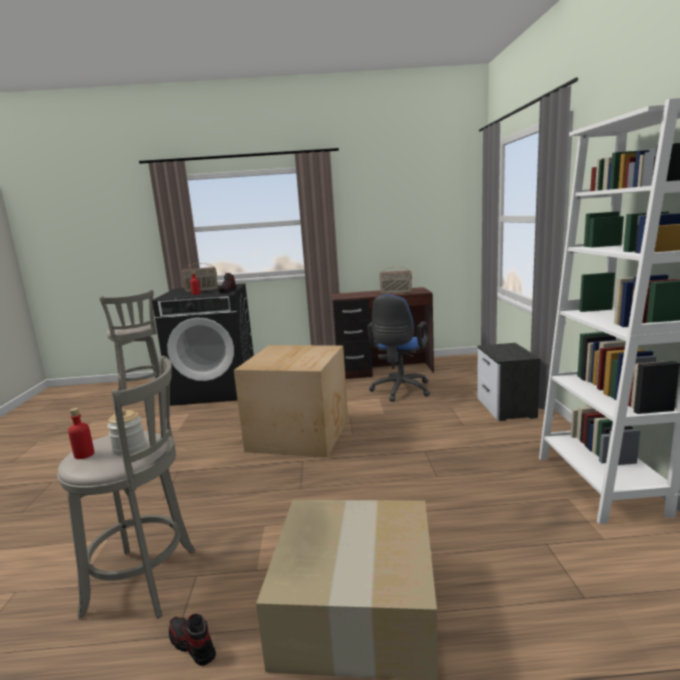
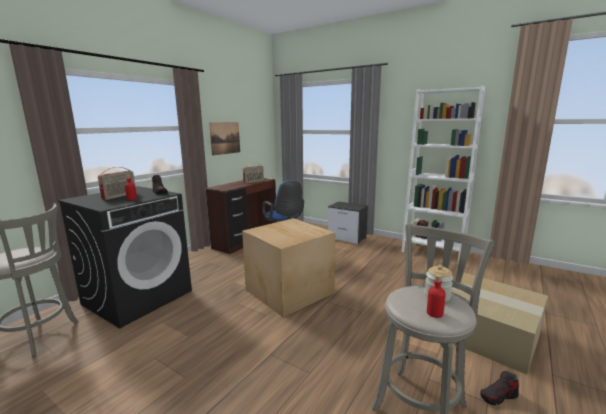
camera: 55 degrees left, 0 degrees up
(380, 231) = (225, 138): none -> picture

